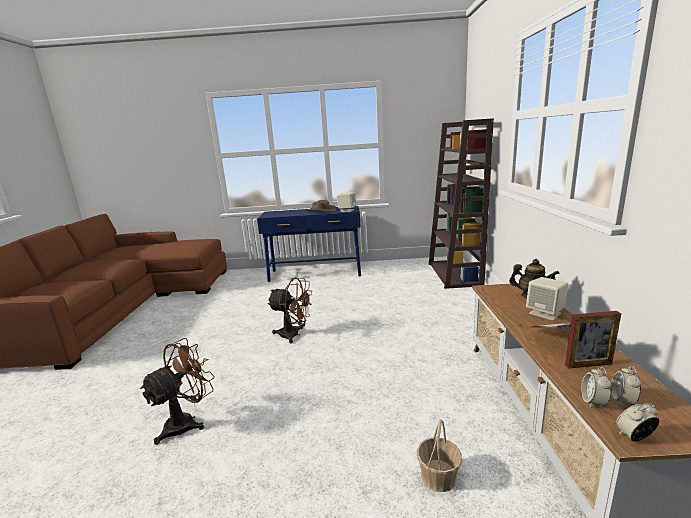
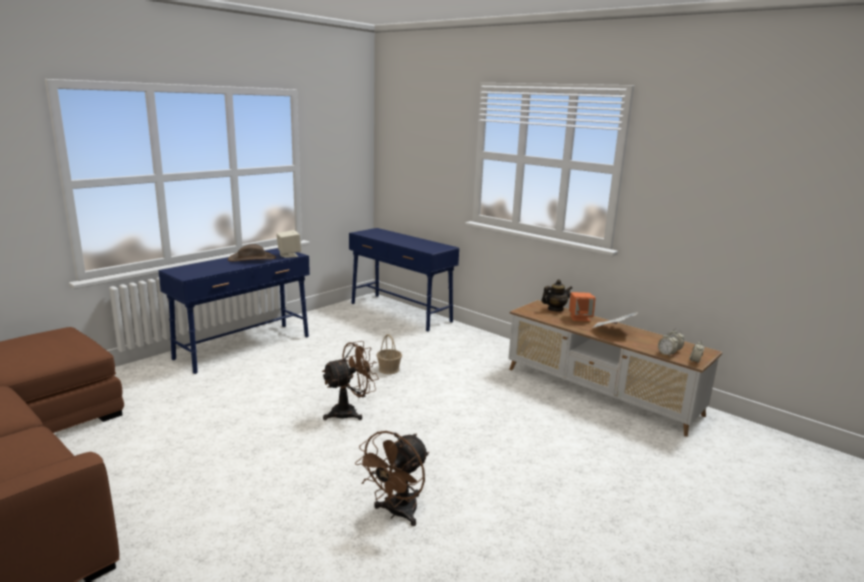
camera: 50 degrees left, 0 degrees up
(187, 422) = (396, 513): brown fan -> brown fan turned 135 degrees counterclockwise
(439, 476) = (597, 444): basket -> basket (389, 369)
(455, 274) = (400, 312): brown bookcase -> blue console table
(545, 313) = (580, 318): beige speaker -> orange speaker
(588, 364) = (639, 339): picture frame -> none

